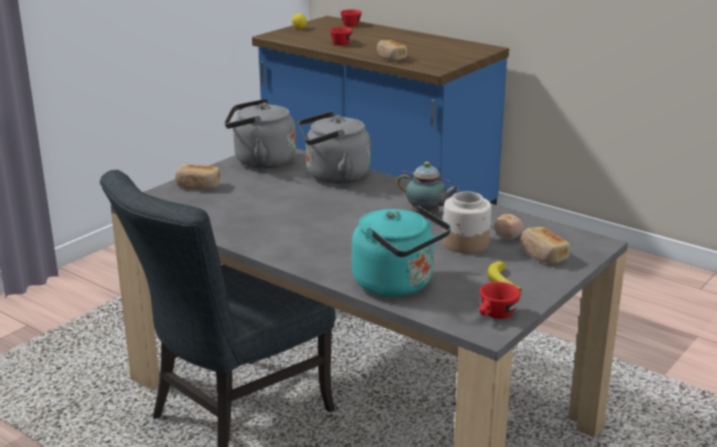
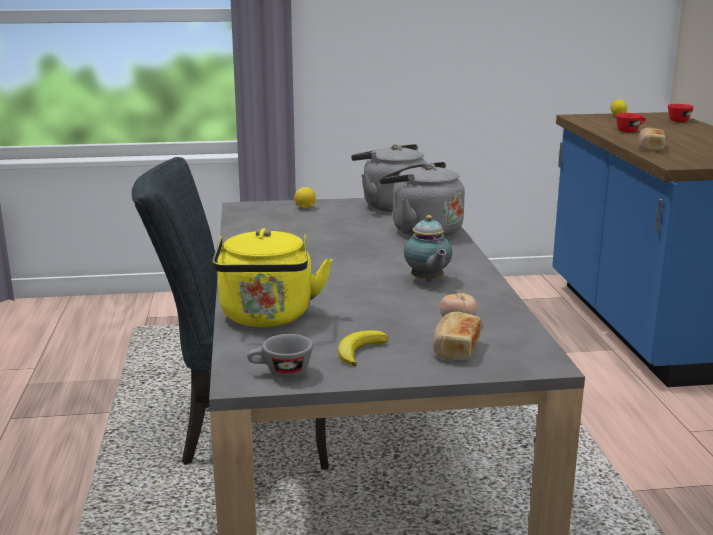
camera: 45 degrees right, 5 degrees down
(198, 186) = (305, 207): bread -> lemon
(397, 285) = (267, 318): turquoise kettle -> yellow kettle
(465, 244) = (405, 312): jar -> none
(495, 316) = (280, 373): red cup -> grey cup

